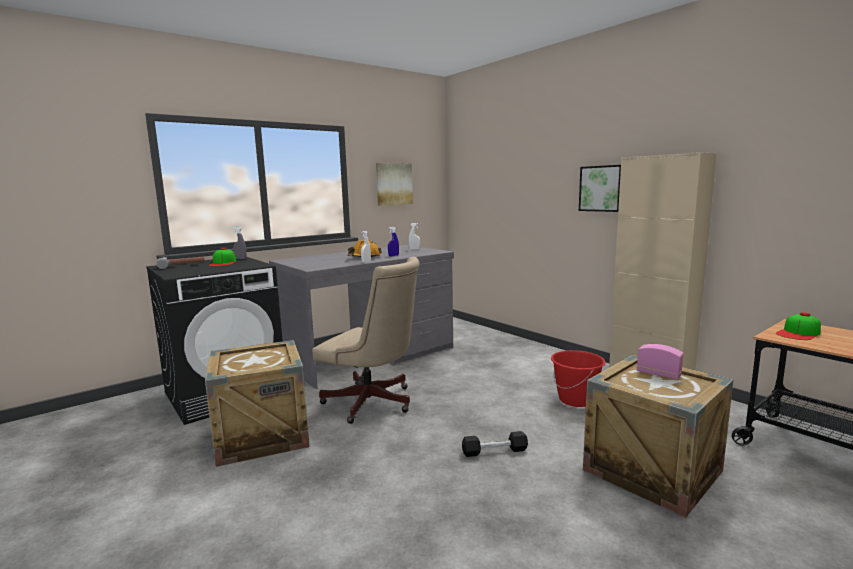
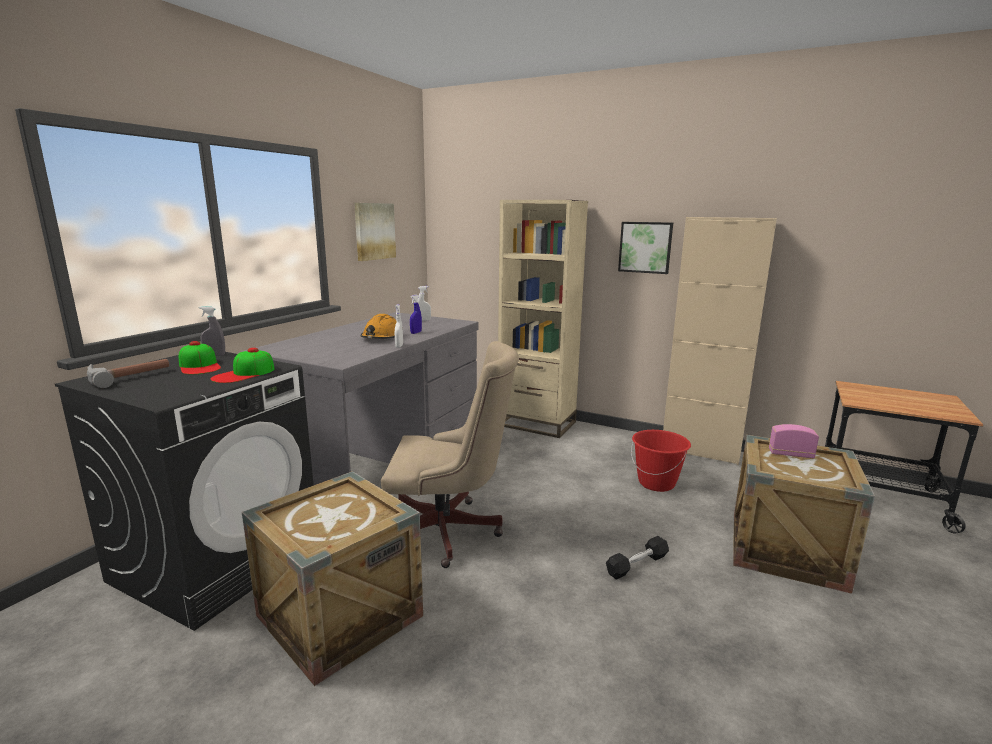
camera: 25 degrees left, 5 degrees up
(512, 344) = (536, 423): none -> beige bookcase
(799, 333) = (867, 396): cap -> cap (244, 374)

